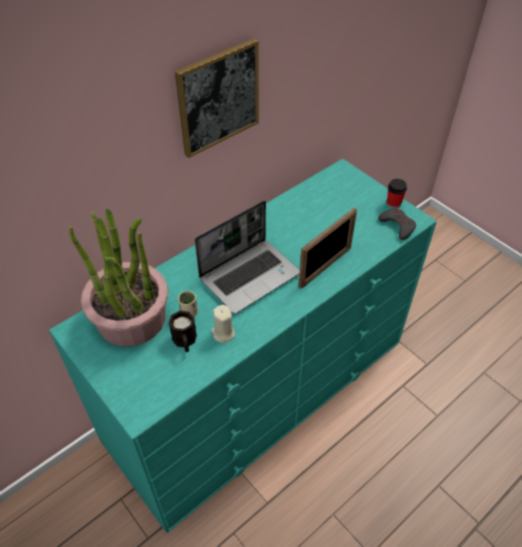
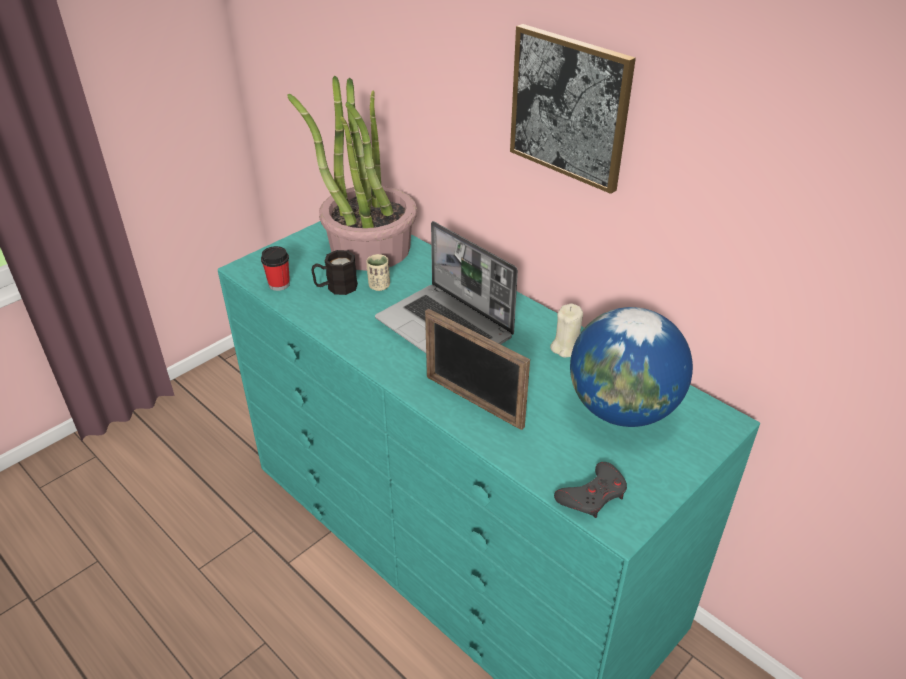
camera: 85 degrees right, 10 degrees down
(223, 333) = (347, 314): beige candle -> beige candle (566, 348)
(333, 204) = (622, 410): none -> globe
(393, 204) = (653, 491): cup -> cup (279, 284)

